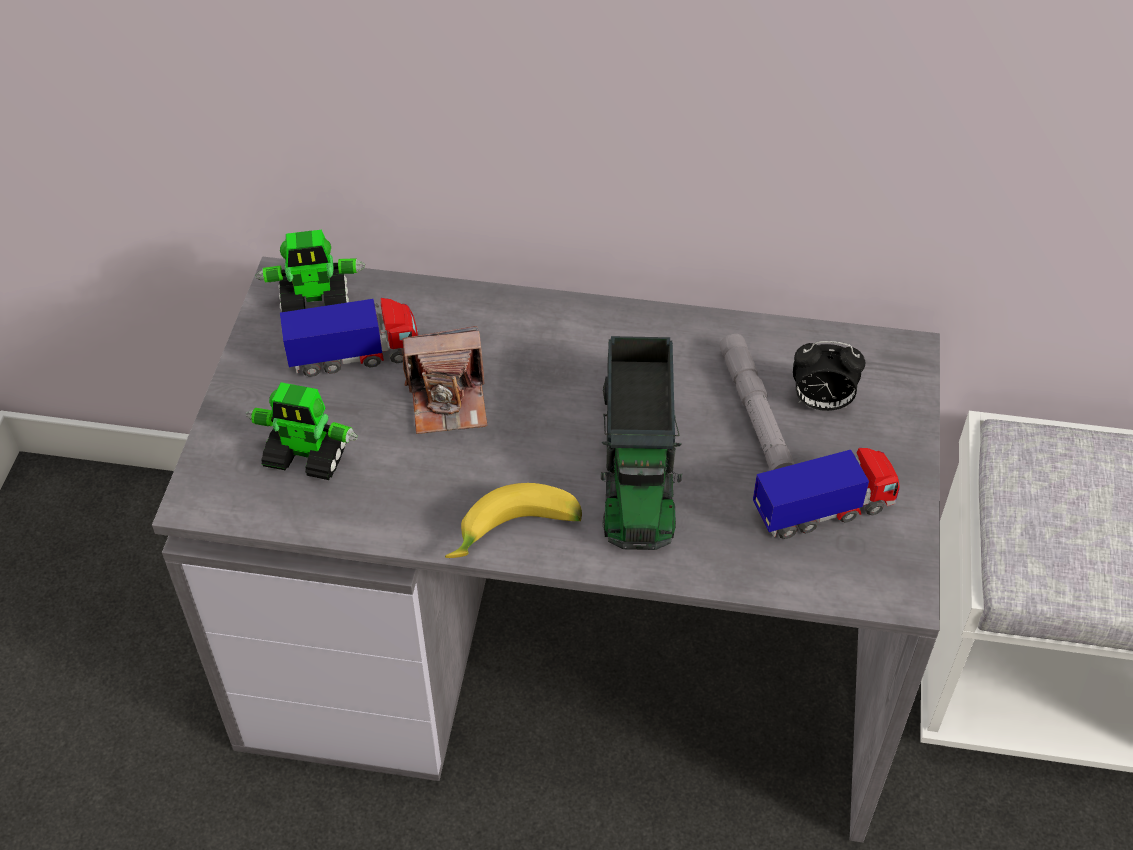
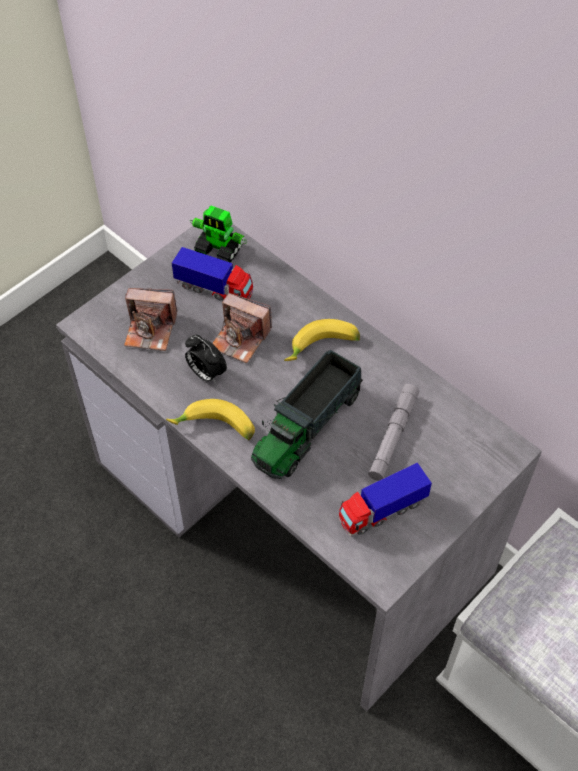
camera: 35 degrees right, 5 degrees up
(308, 455) = (151, 329): toy robot -> camera
(570, 355) = (322, 348): none -> banana
(821, 403) = (434, 451): alarm clock -> alarm clock (206, 373)
(824, 511) = (381, 511): toy truck -> toy truck turned 135 degrees clockwise

